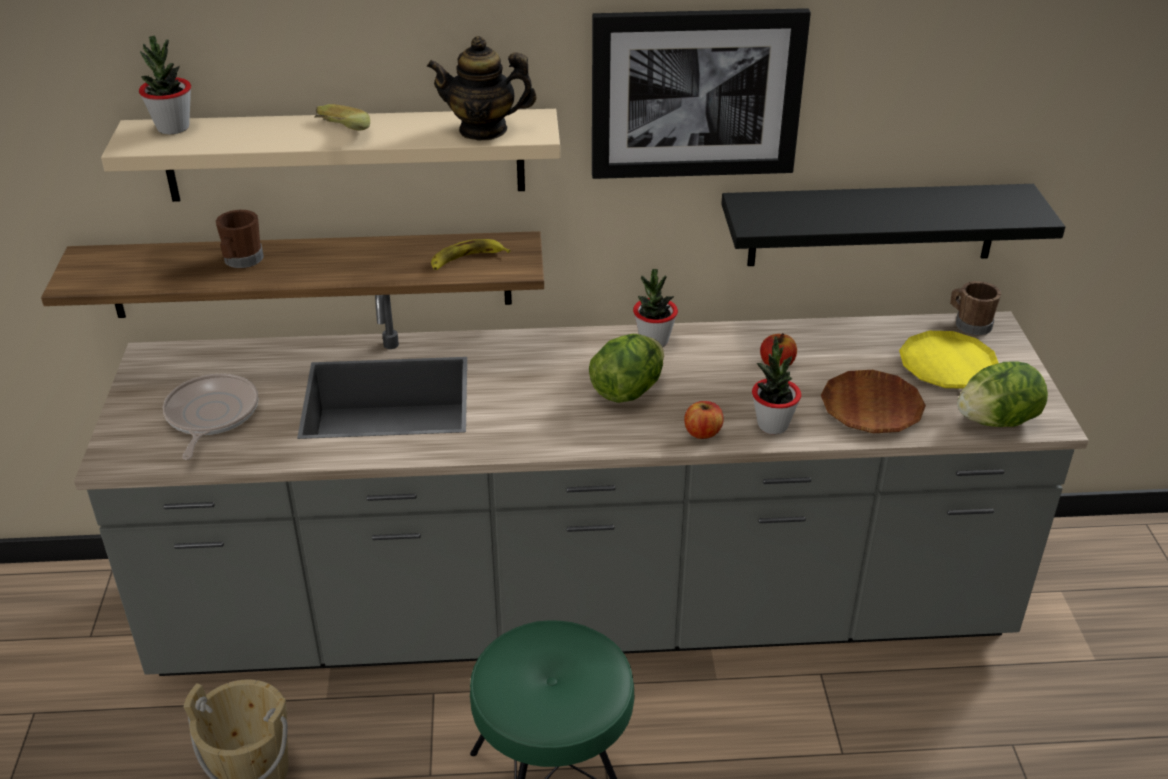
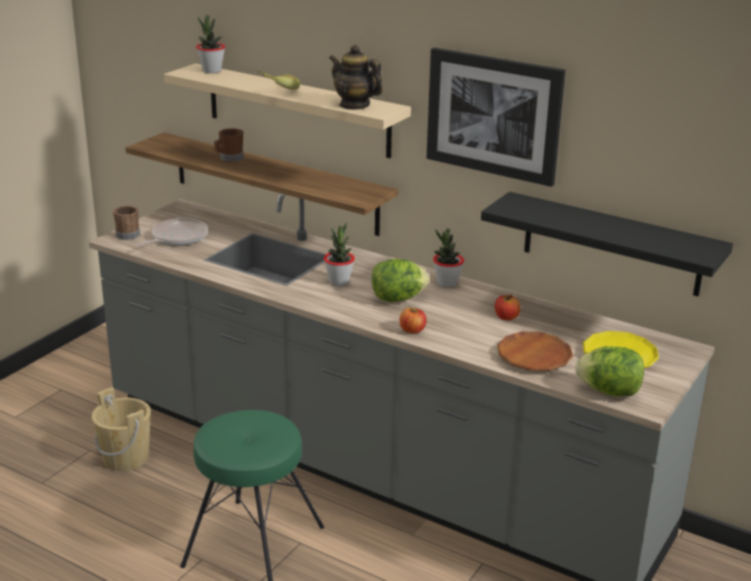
camera: 35 degrees right, 10 degrees down
(466, 260) = (338, 189): banana -> none
(772, 425) = (459, 342): potted plant -> potted plant (339, 281)
(969, 324) = (671, 342): brown mug -> brown mug (128, 234)

